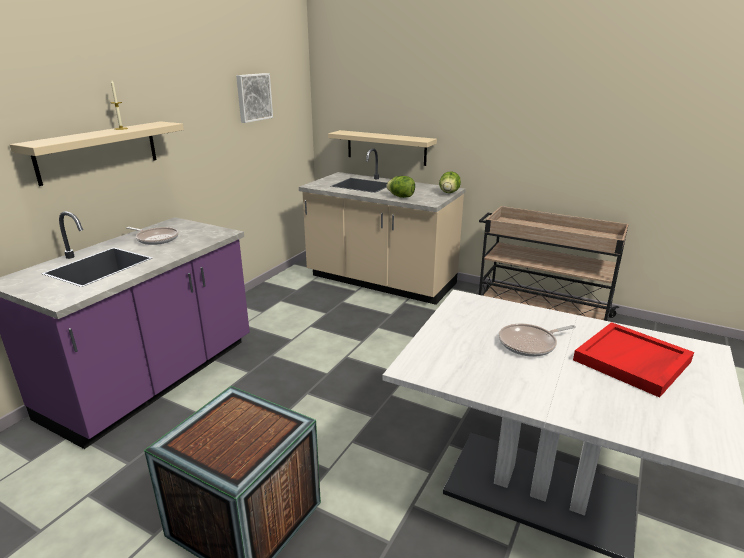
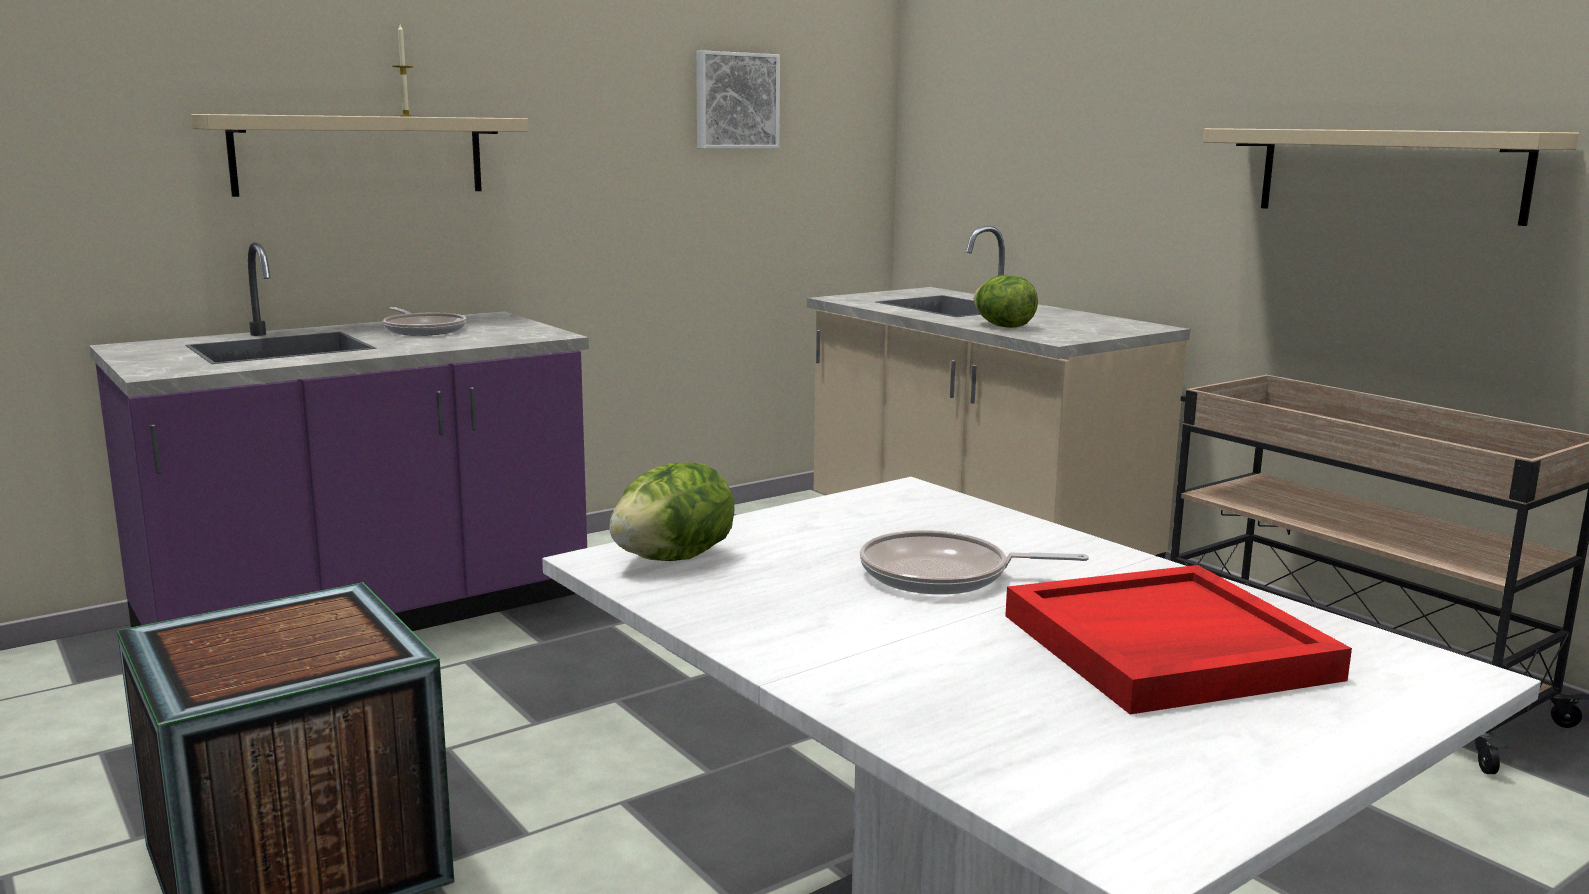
camera: 25 degrees right, 10 degrees down
(386, 147) = (1030, 230): beige shelf -> beige shelf (1388, 173)
(449, 193) = (1133, 331): lettuce -> lettuce (673, 559)

